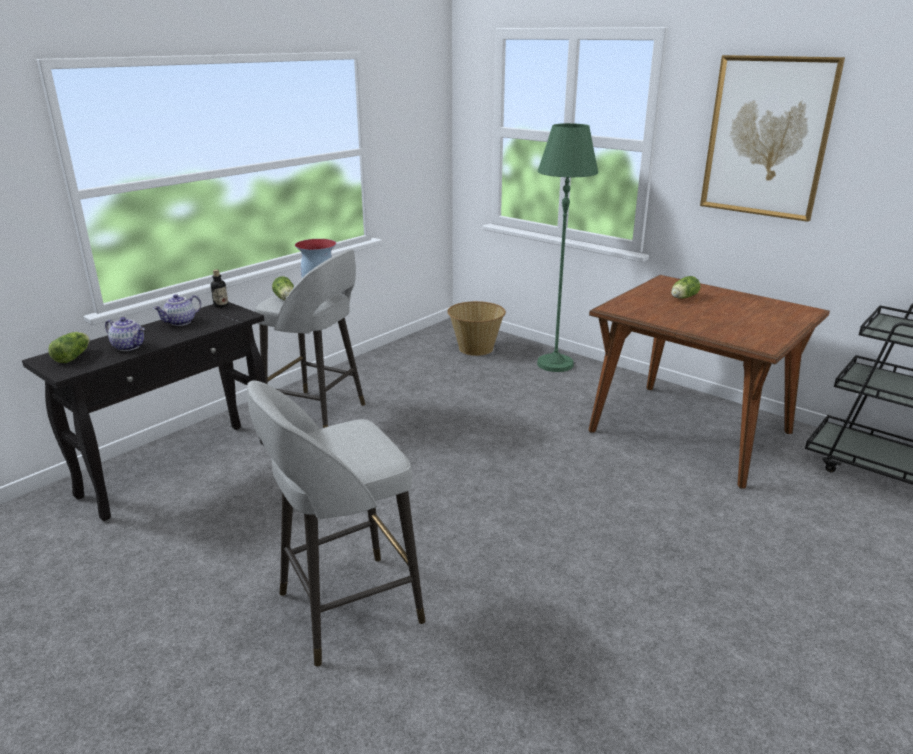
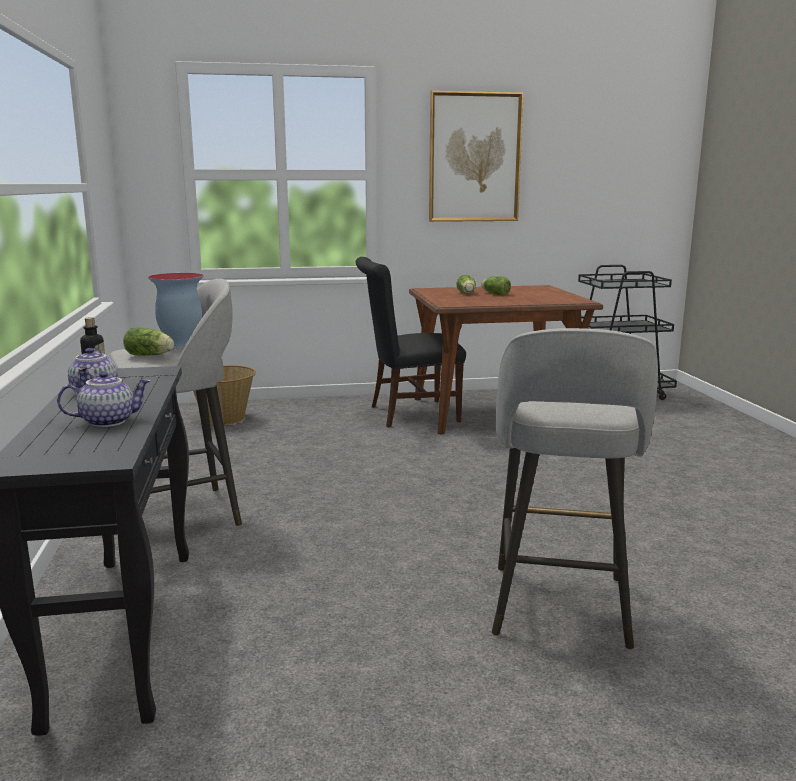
camera: 50 degrees left, 10 degrees down
(74, 356) = (58, 448): lettuce -> lettuce (494, 294)
(555, 364) = (318, 407): green floor lamp -> none
(608, 400) = (408, 414): none -> black chair

